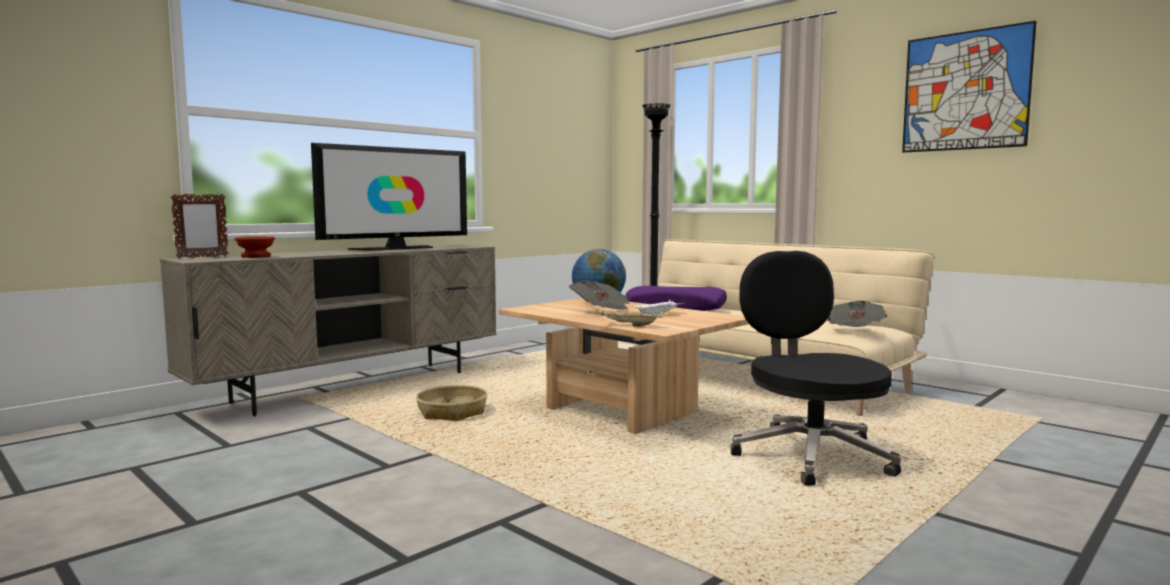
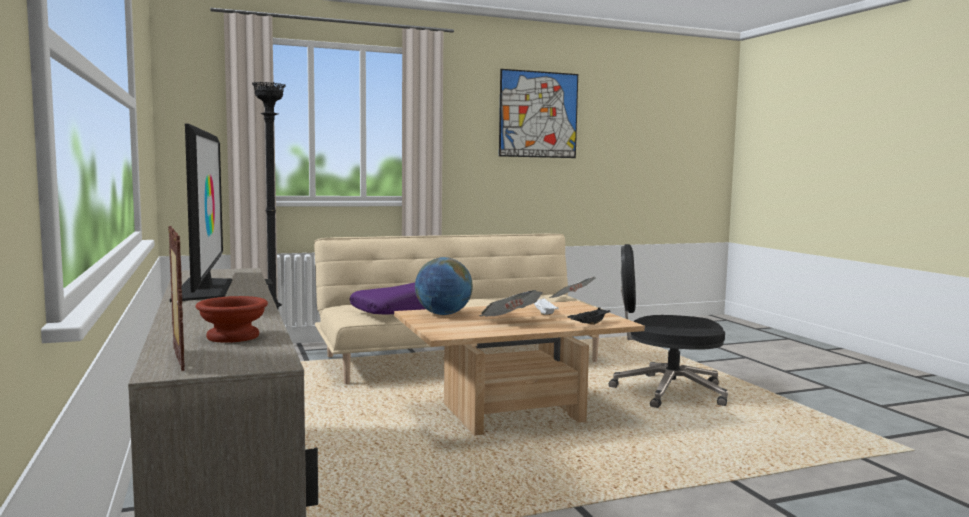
camera: 65 degrees left, 0 degrees up
(452, 413) = (438, 477): basket -> none
(630, 325) = (589, 325): beige tray -> black tray

